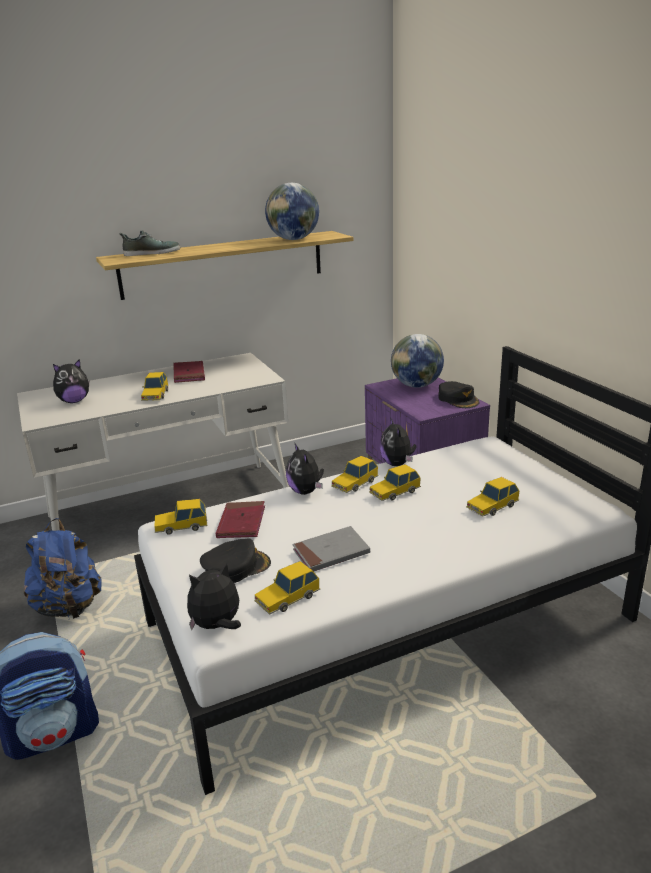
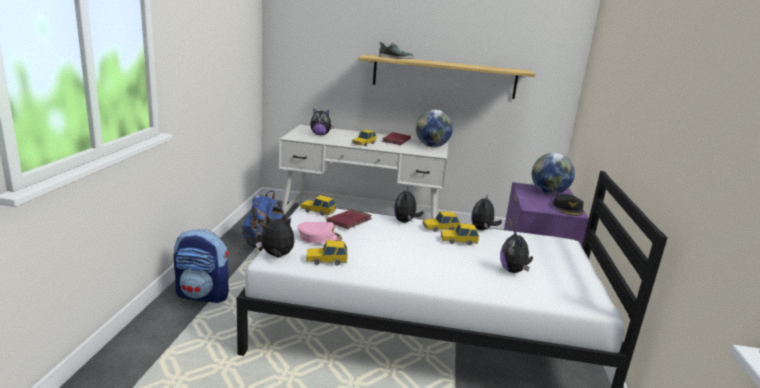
camera: 30 degrees right, 5 degrees down
(236, 567) = (319, 237): black cap -> pink cap
(294, 239) = (492, 68): globe -> globe (432, 146)
(331, 552) = (378, 252): grey book -> none
(492, 506) = (513, 271): toy car -> plush toy

